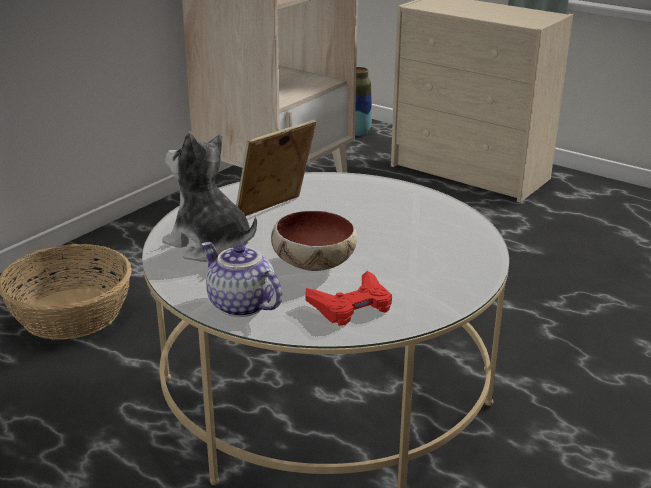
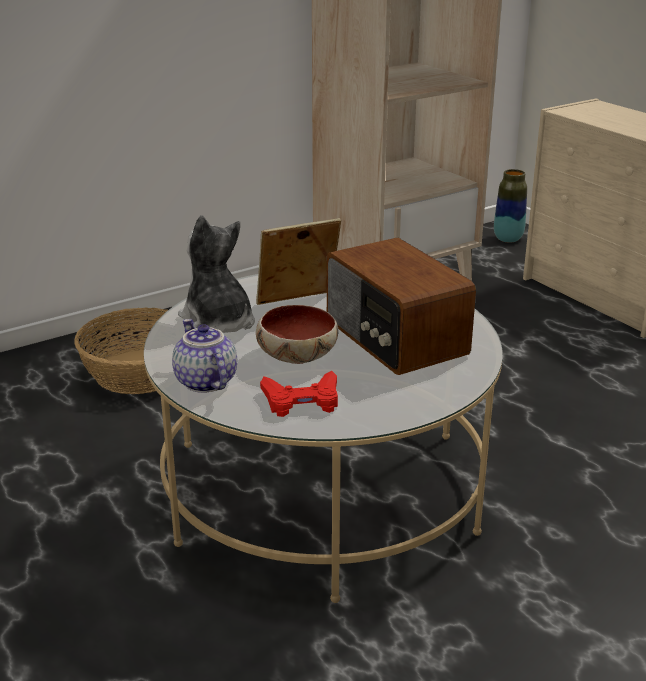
camera: 20 degrees right, 0 degrees up
(391, 231) = (394, 338): none -> radio

